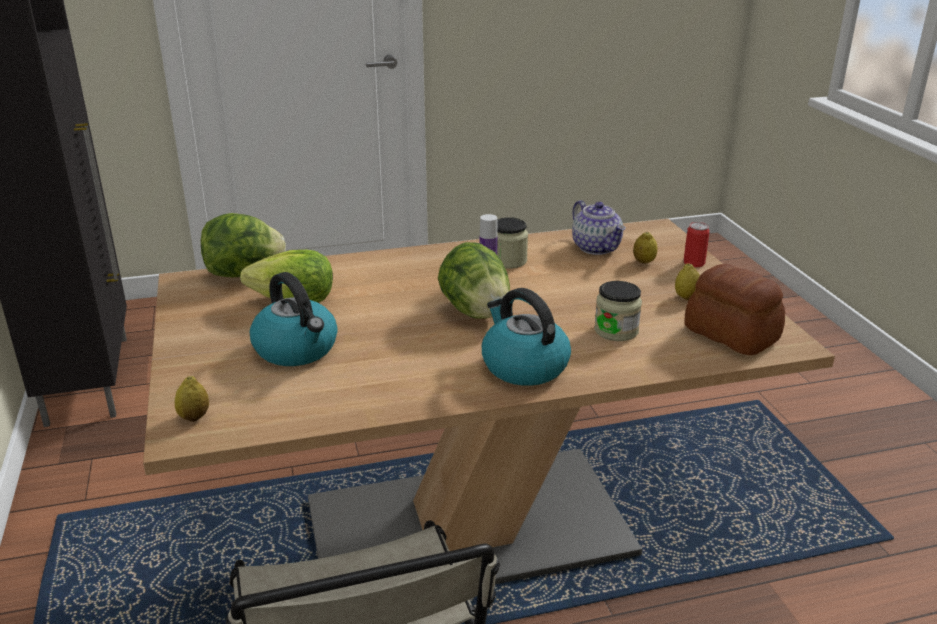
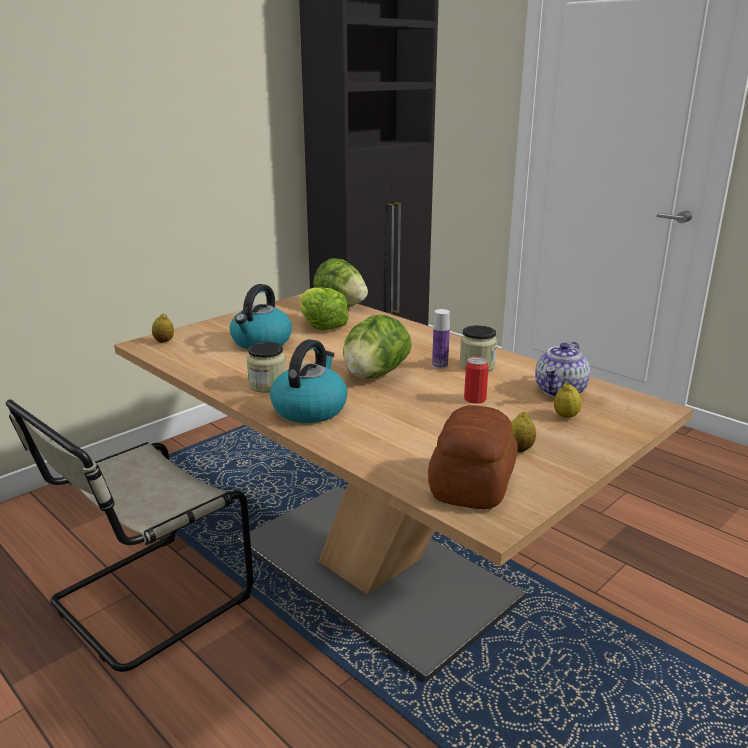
camera: 60 degrees right, 5 degrees down
(616, 331) = (409, 430): jar -> jar (267, 385)
(694, 263) = (604, 439): can -> can (475, 399)

